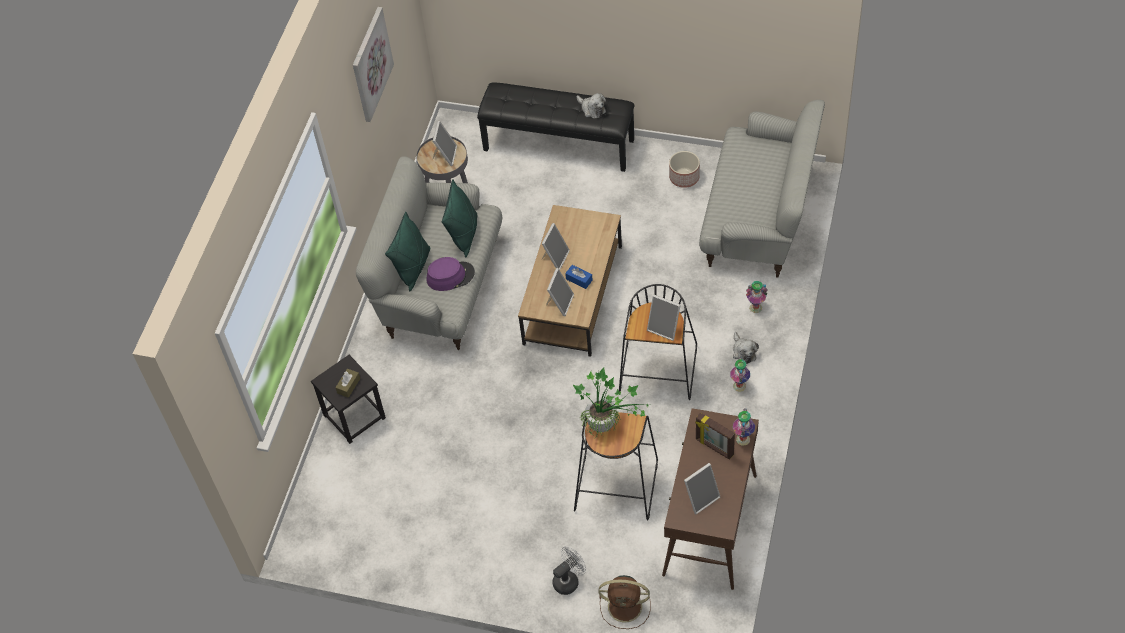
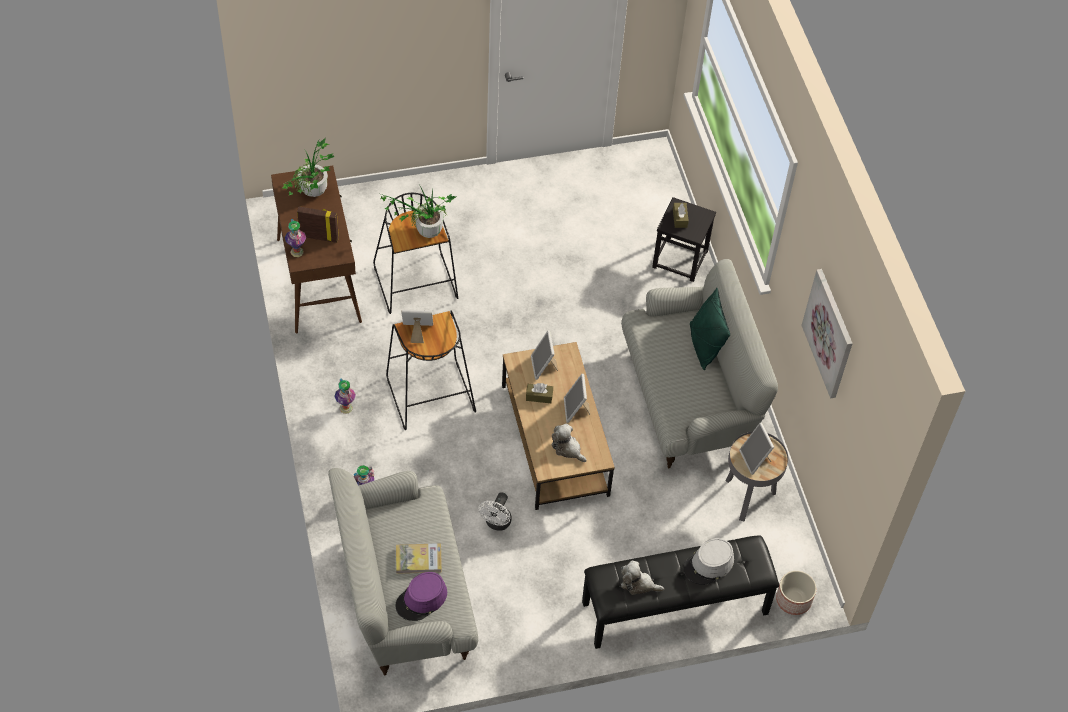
camera: 145 degrees right, 0 degrees up
(450, 276) = (663, 350): purple hat -> purple hat (421, 599)
(464, 235) = (679, 396): green pillow -> none
(532, 104) = (708, 565): none -> grey hat
(569, 580) = (416, 202): white fan -> white fan (496, 523)
(579, 279) = (539, 396): blue tissue box -> brown tissue box
(626, 606) = (359, 199): brown fan -> none
(684, 177) = (512, 619): planter -> planter (793, 599)
(701, 497) = (312, 195): picture frame -> potted plant
(743, 352) = (356, 442): plush toy -> plush toy (567, 448)
(747, 184) = (418, 560): none -> book

